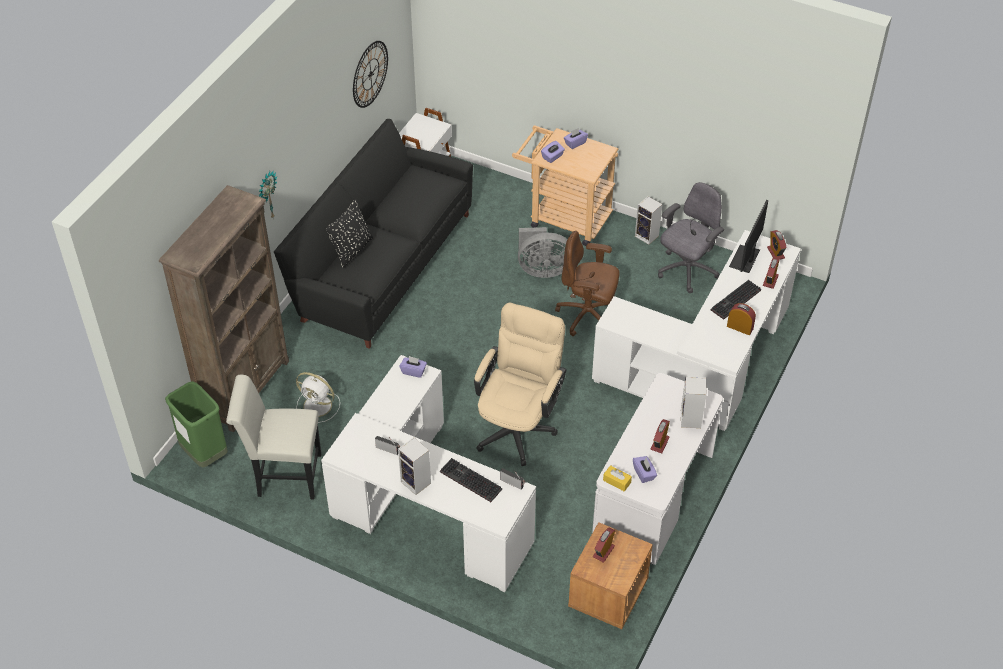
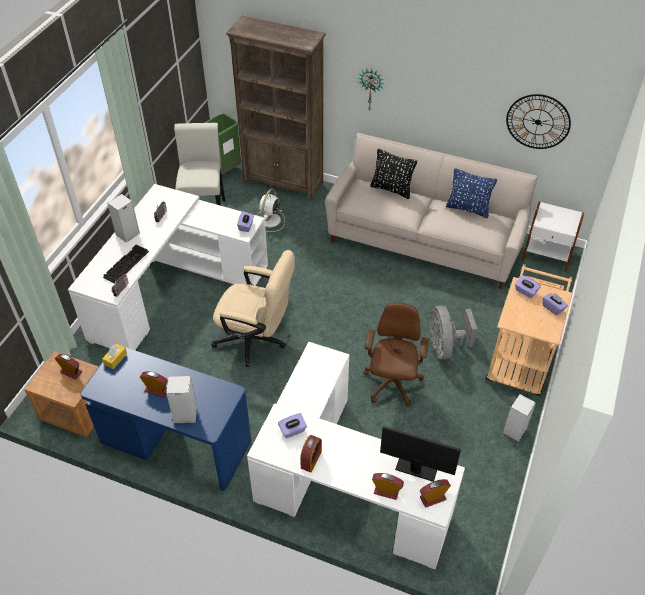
camera: 85 degrees right, 0 degrees up
(382, 264) = (425, 239): black sofa -> beige sofa
(398, 193) = (468, 209): none -> blue pillow
(644, 474) = (122, 378): purple tissue box -> purple tissue box (292, 430)
(653, 498) = (175, 442): white desk -> blue desk
(686, 271) = (472, 468): grey office chair -> none
(736, 301) = (349, 456): keyboard -> none

